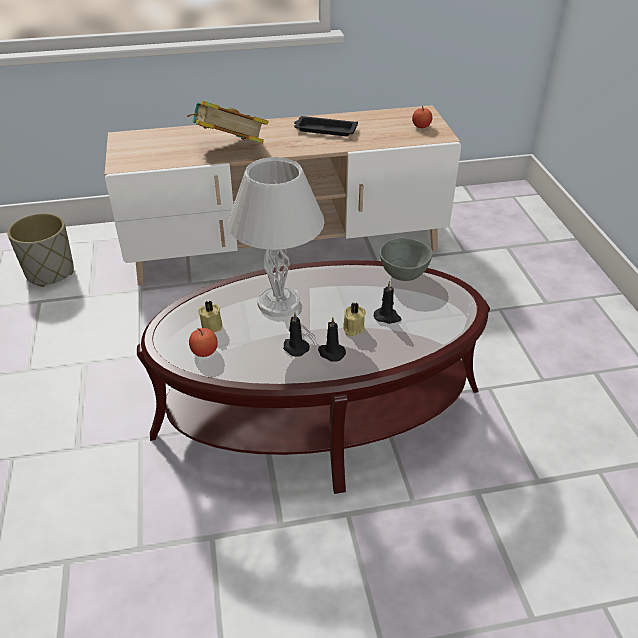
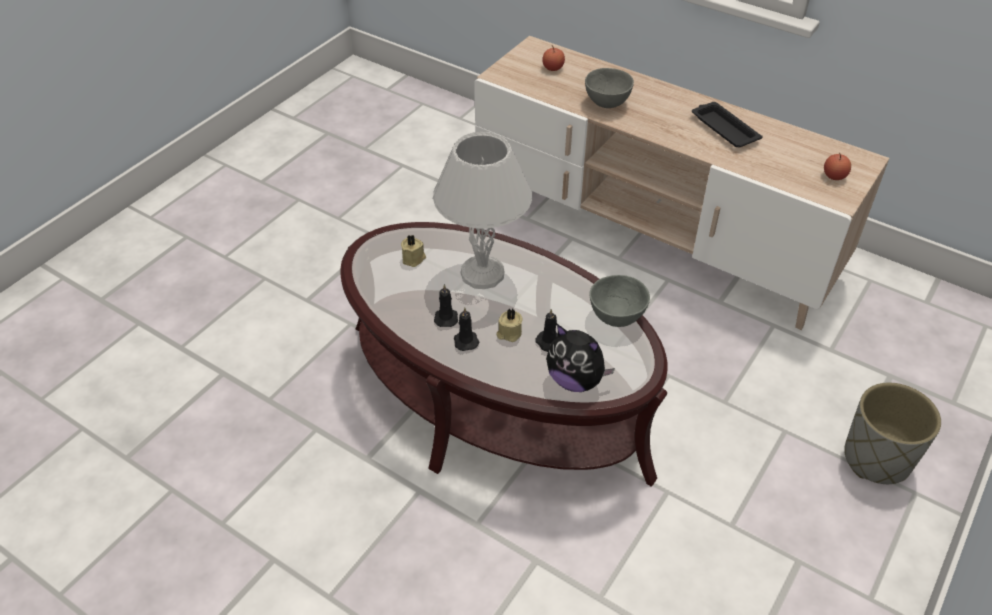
camera: 45 degrees right, 5 degrees up
(50, 272) = (435, 144): grey planter -> grey planter (877, 458)
(204, 351) = (383, 276): apple -> apple (553, 68)
(229, 148) = (606, 104): book -> grey bowl
(435, 327) = (575, 380): none -> plush toy

